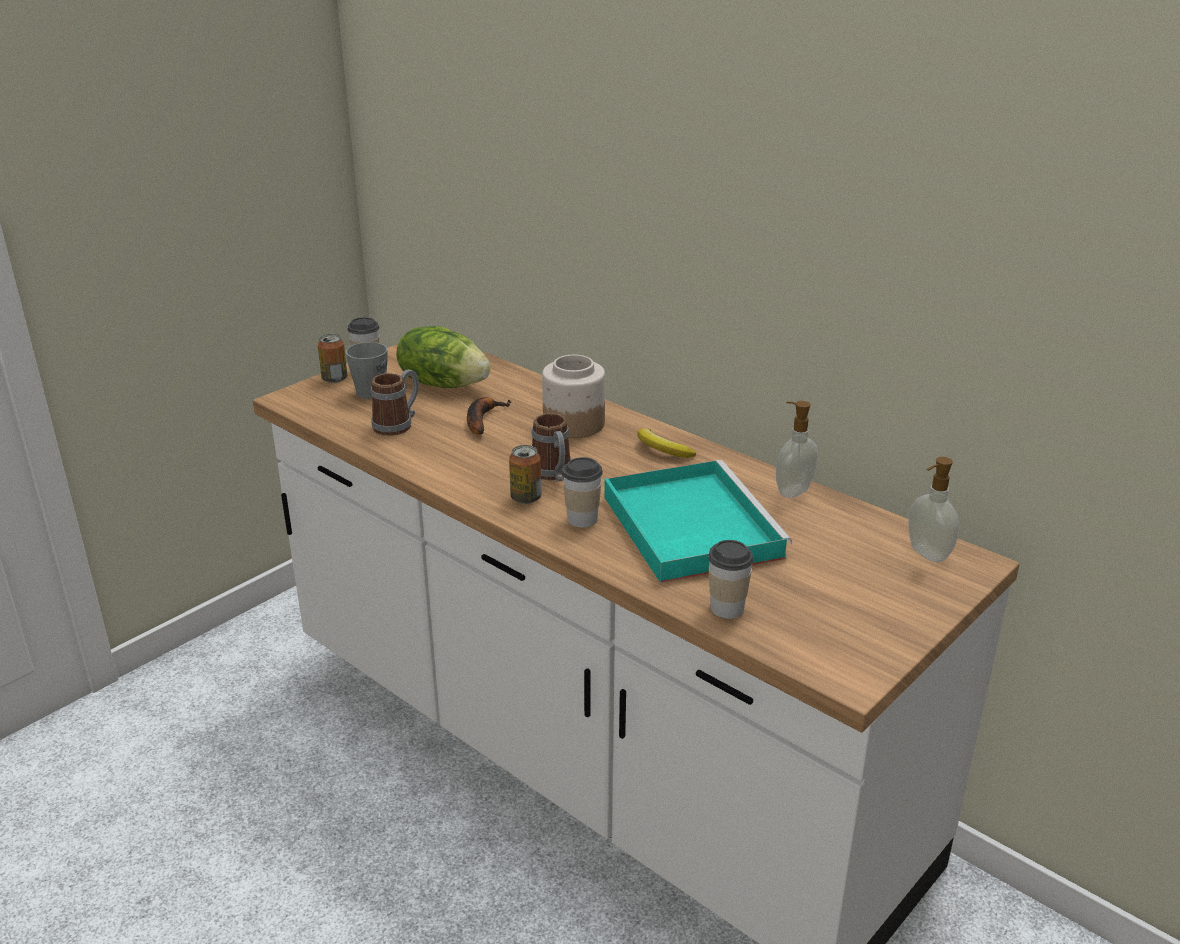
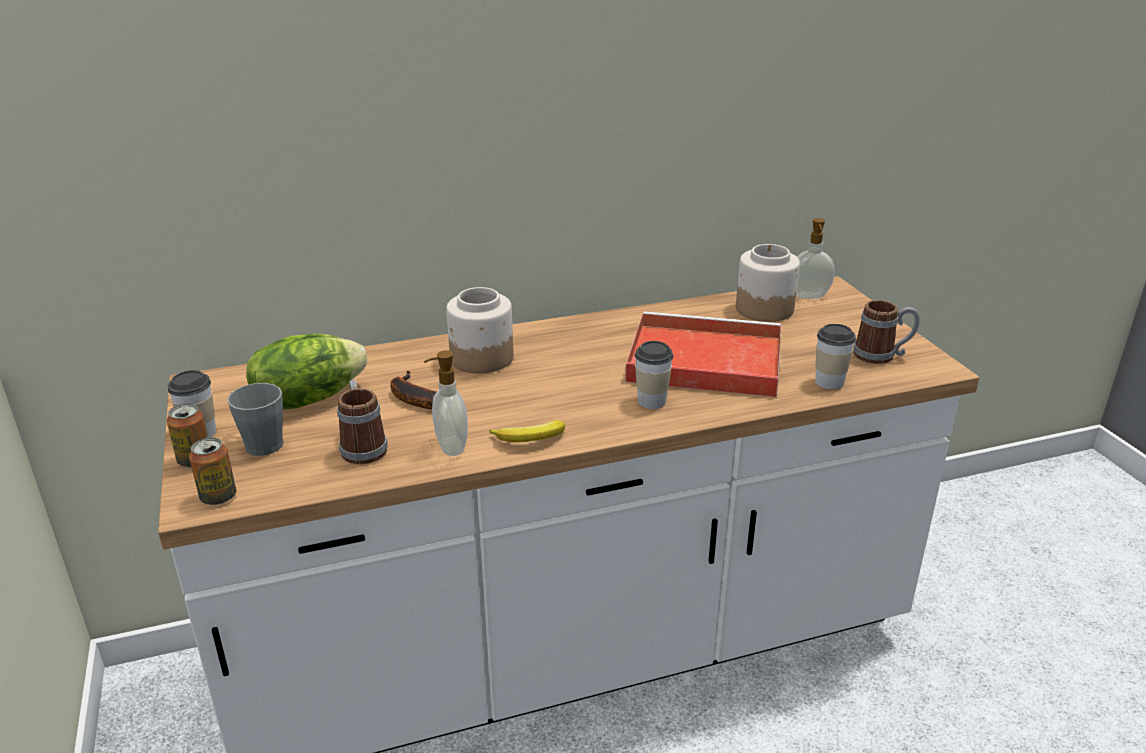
camera: 60 degrees left, 0 degrees up
(526, 498) = (589, 416): can -> can (218, 497)
(553, 475) = (562, 393): mug -> mug (882, 356)
(662, 449) = (572, 336): banana -> banana (530, 439)
(689, 525) = (701, 360): turquoise tray -> red tray
(792, 491) = (688, 309): soap dispenser -> soap dispenser (450, 447)
(853, 533) = (764, 309): none -> jar

